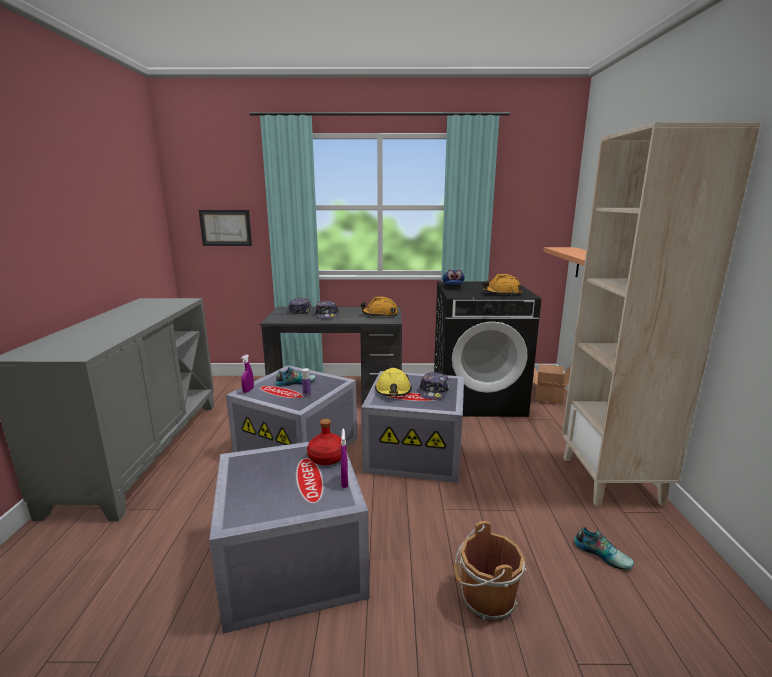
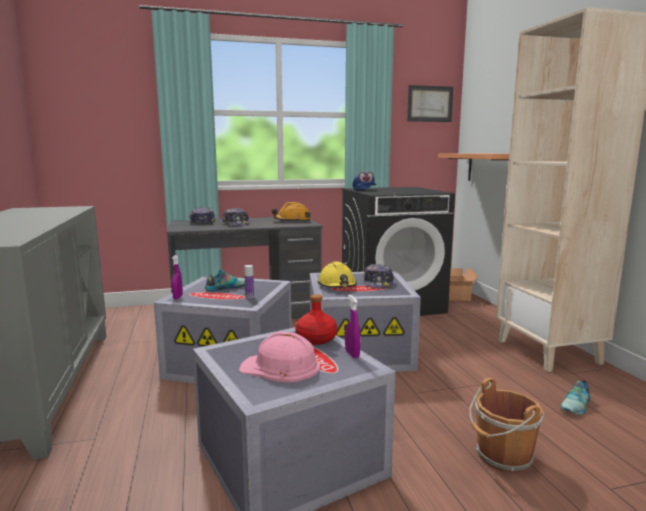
camera: 15 degrees left, 5 degrees down
(226, 228) = (106, 133): picture -> picture (429, 104)
(274, 488) = (281, 367): none -> pink hard hat
(502, 293) = (416, 192): orange hard hat -> none
(602, 554) = (577, 405): shoe -> shoe turned 105 degrees clockwise

